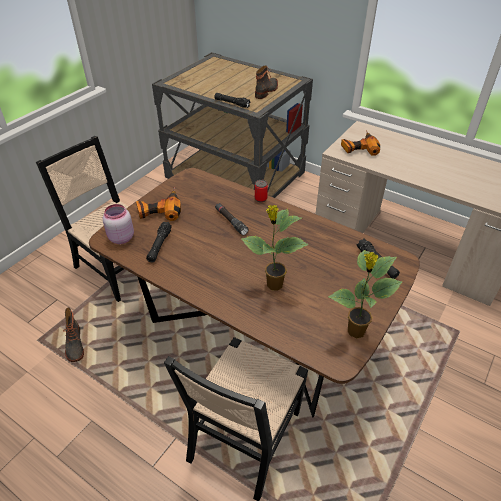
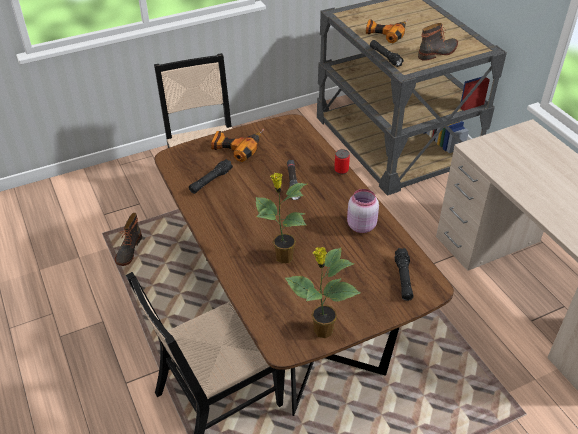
camera: 30 degrees right, 0 degrees up
(120, 238) = (184, 161): pink jar -> pink jar (360, 225)
(358, 147) = (504, 151): power drill -> power drill (385, 33)

